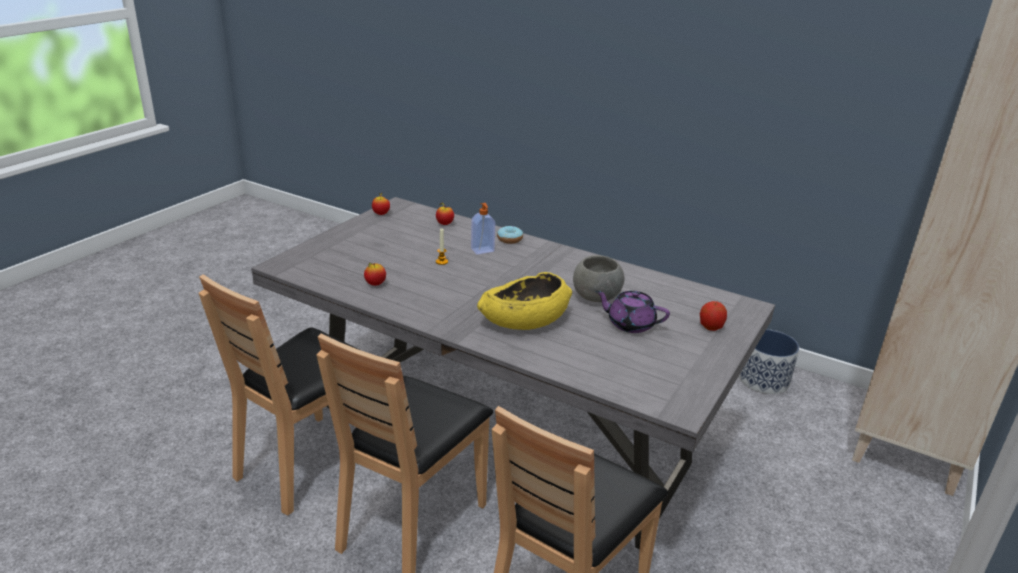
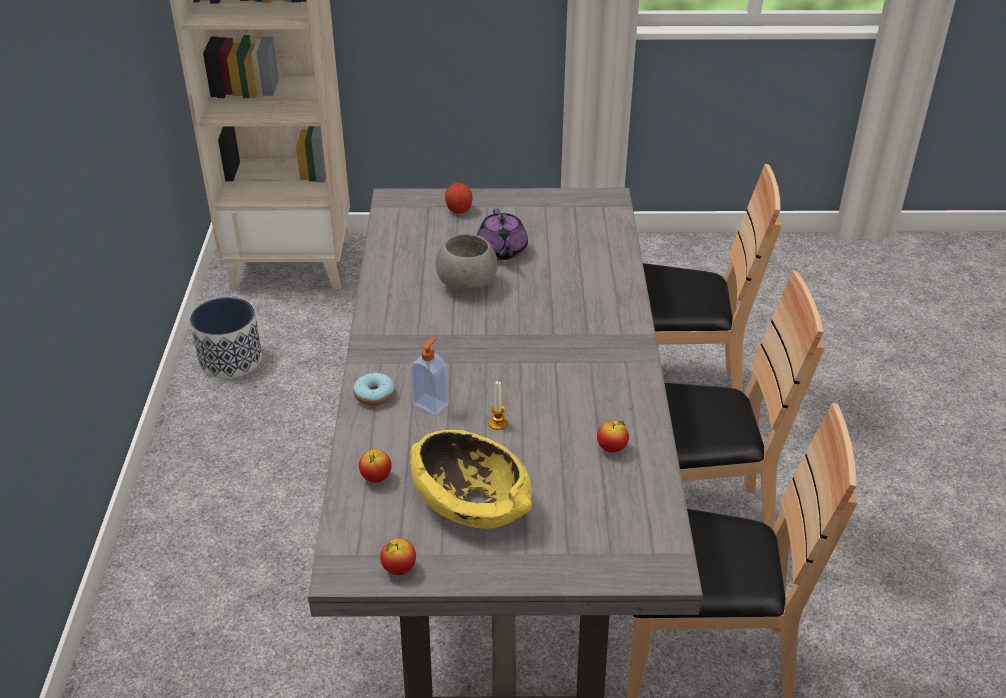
camera: 120 degrees left, 10 degrees up
(524, 320) = (566, 311): yellow bowl -> yellow bowl (471, 501)

